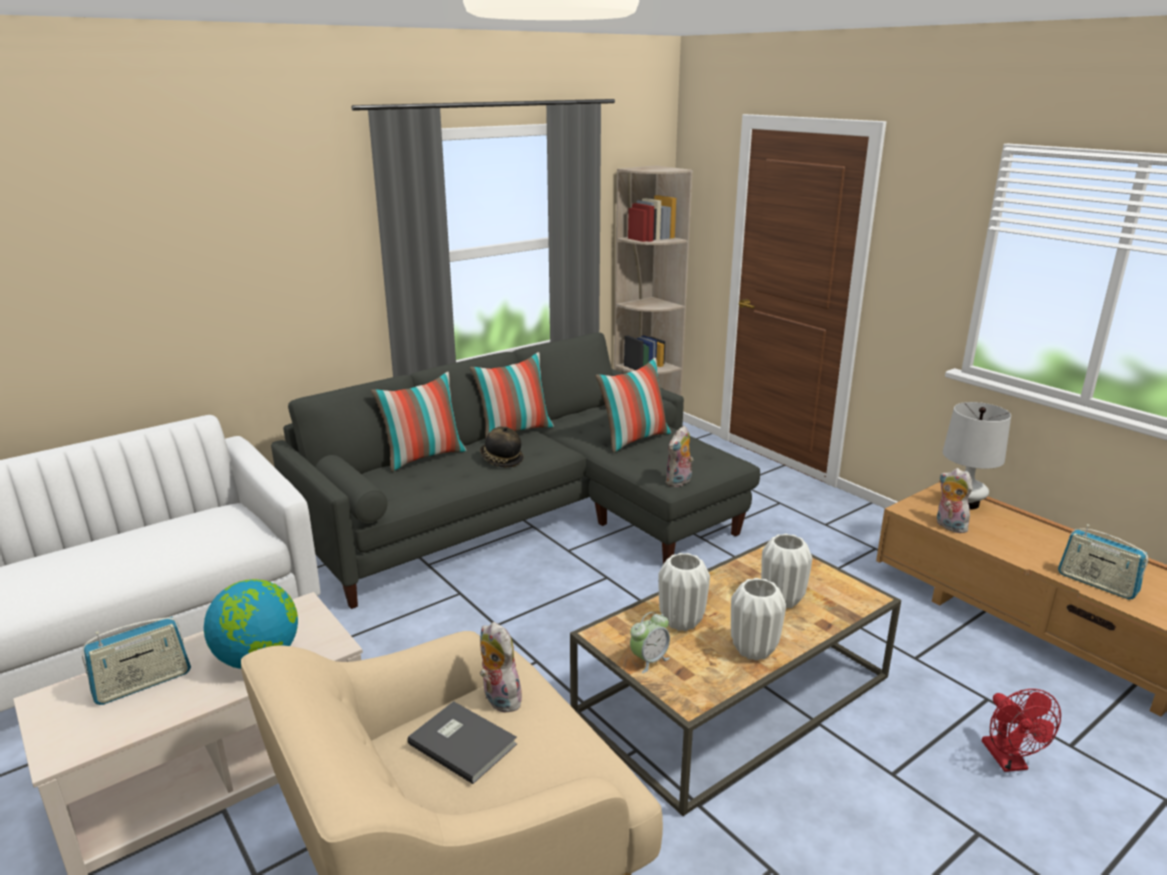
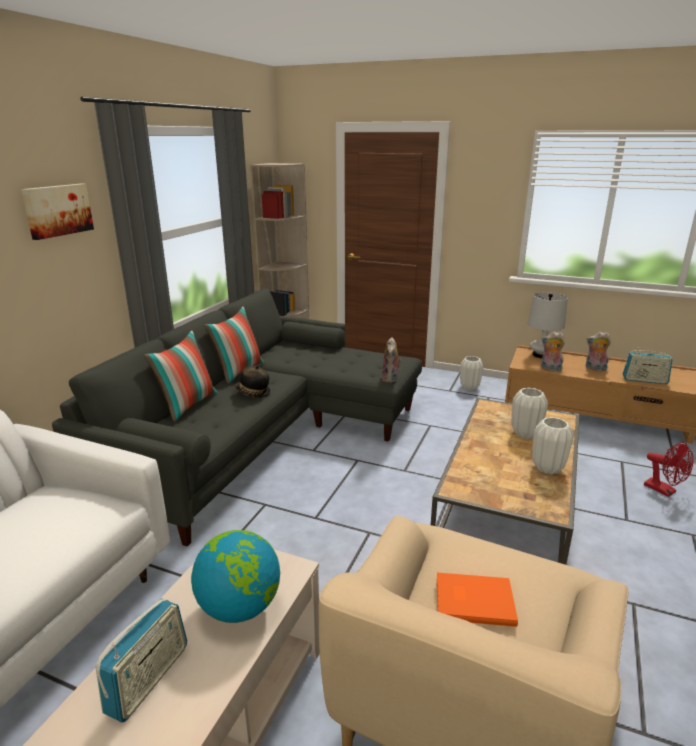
camera: 30 degrees left, 0 degrees up
(318, 223) = (57, 210): none -> picture
(463, 742) = (473, 599): grey book -> orange book
(498, 699) = (455, 558): plush toy -> plush toy (595, 369)
(634, 439) = (329, 359): pillow -> none
(649, 660) = (501, 496): alarm clock -> none
(681, 622) = (489, 465): white vase -> white vase (469, 388)

